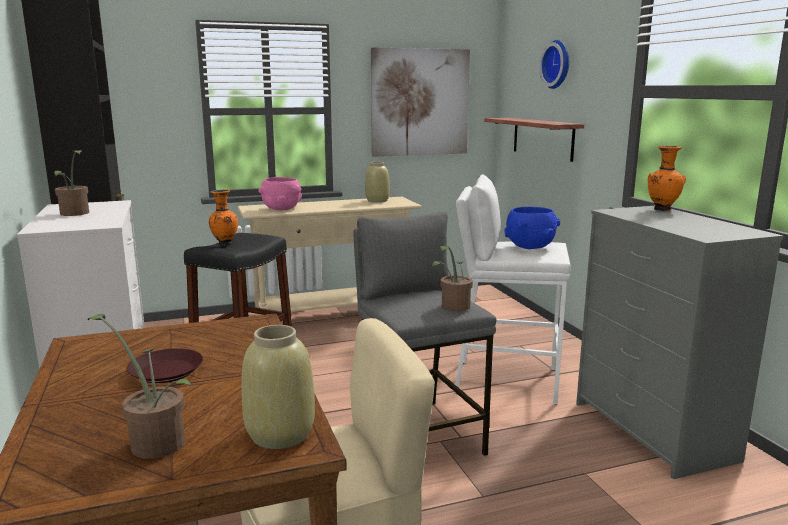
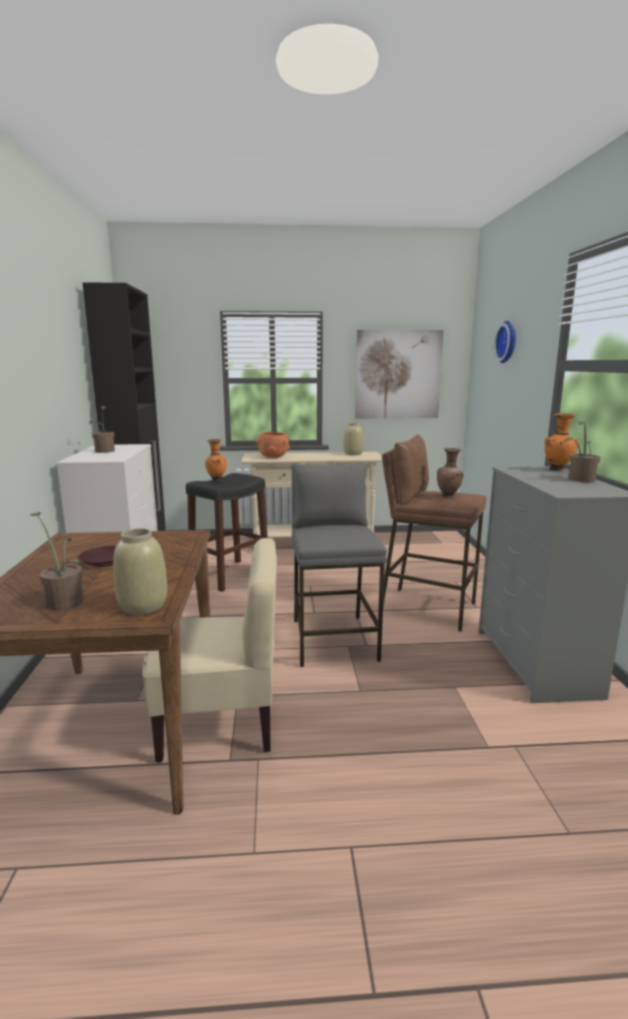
camera: 15 degrees right, 0 degrees up
(281, 209) = (273, 457): pink bowl -> orange bowl
(453, 307) = (353, 538): potted plant -> potted plant (579, 480)
(505, 381) = (427, 607): white stool -> brown stool
(530, 247) = (448, 496): blue bowl -> brown vase
(542, 138) = (495, 406): shelf -> none

